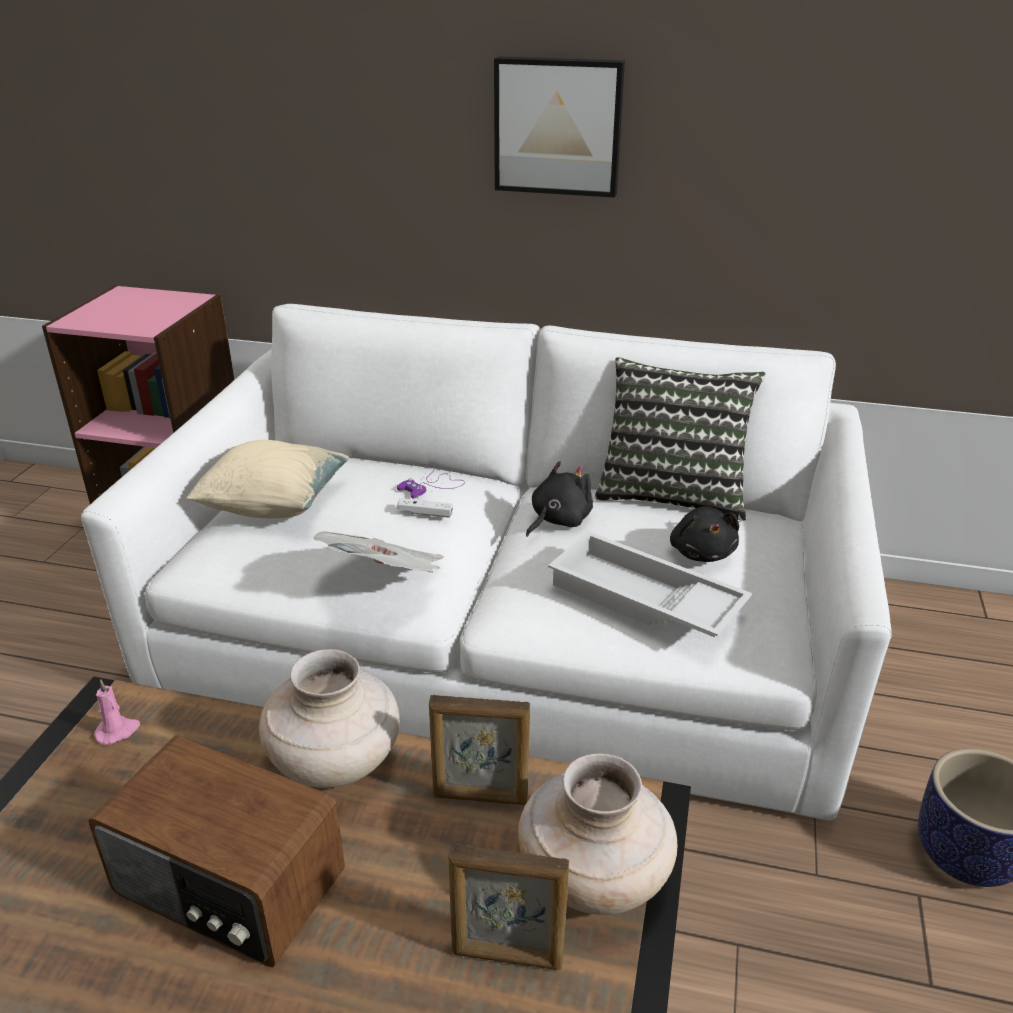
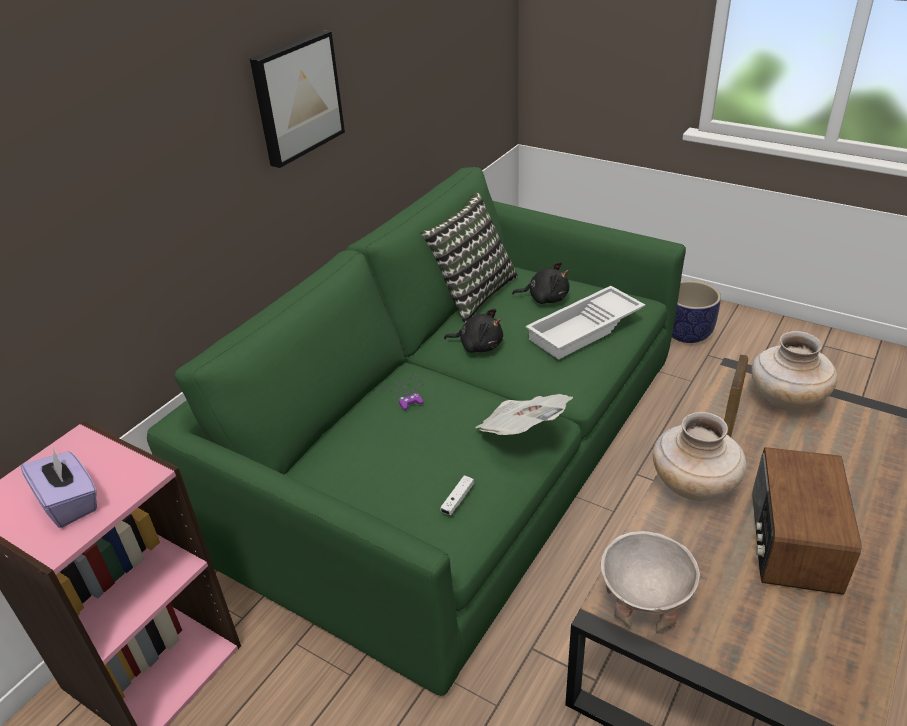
camera: 70 degrees left, 5 degrees up
(118, 313) = (70, 502): none -> purple tissue box
(118, 731) = (644, 602): pink candle -> beige bowl
(228, 885) = (792, 541): radio -> radio turned 150 degrees clockwise
(274, 505) = (386, 485): beige pillow -> none
(425, 513) = (446, 401): white game controller -> white game controller (457, 500)
(507, 956) = (835, 437): picture frame -> none
(508, 633) = (458, 452): white sofa -> green sofa
(558, 520) = (478, 345): black plush toy -> black plush toy turned 135 degrees clockwise

